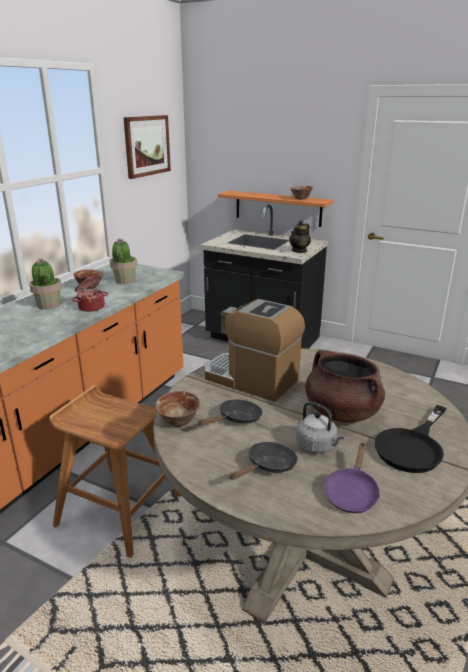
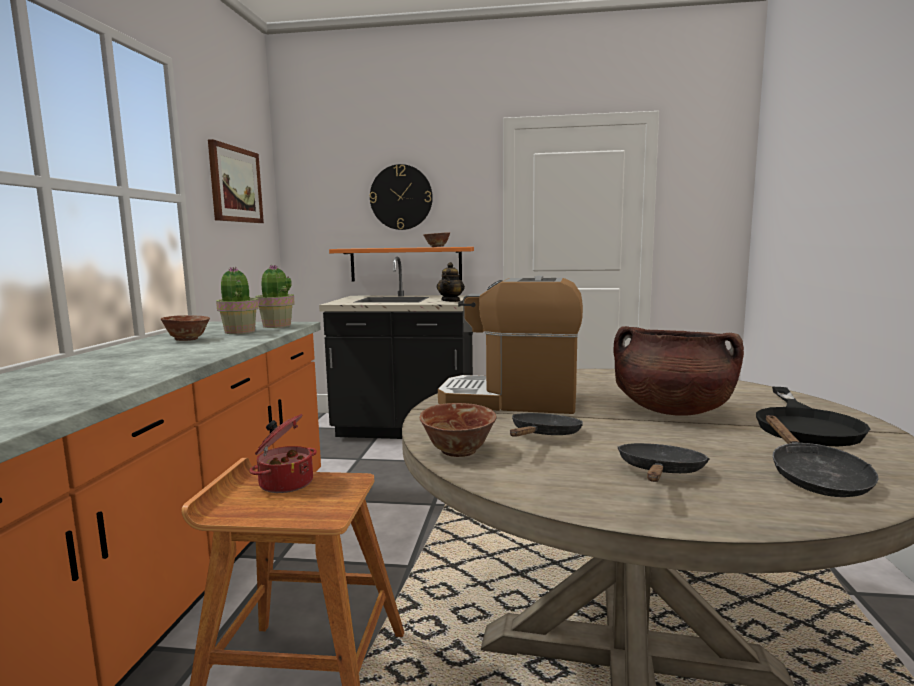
camera: 20 degrees left, 15 degrees down
(48, 305) = (128, 357): potted plant -> potted plant (277, 326)
(91, 307) = (207, 352): cooking pot -> cooking pot (285, 483)
(278, 152) = (401, 197): none -> wall clock
(317, 446) = (693, 443): grey kettle -> none
(351, 493) = (814, 477): purple frying pan -> black frying pan

